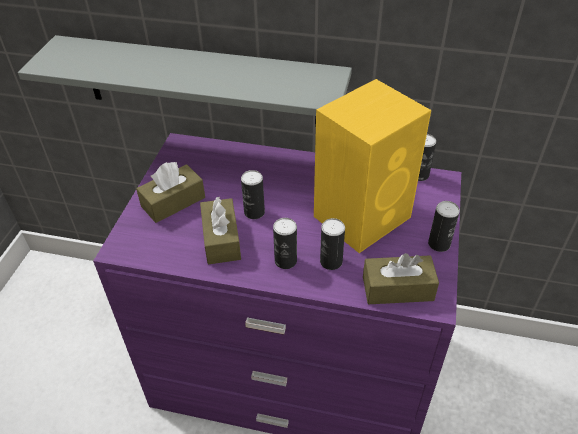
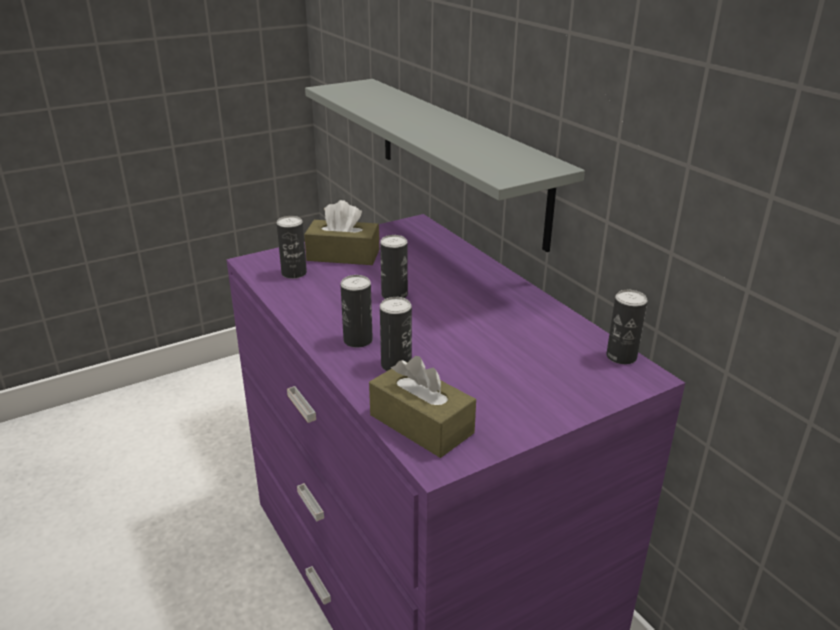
camera: 45 degrees right, 15 degrees down
(221, 239) = (334, 297): brown tissue box -> none
(363, 215) = (493, 352): yellow speaker -> none
(439, 244) = (535, 421): can -> can (294, 273)

